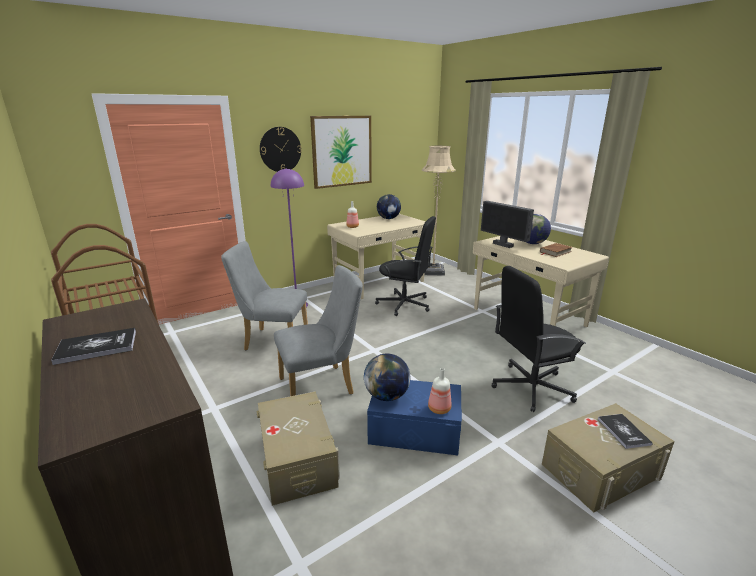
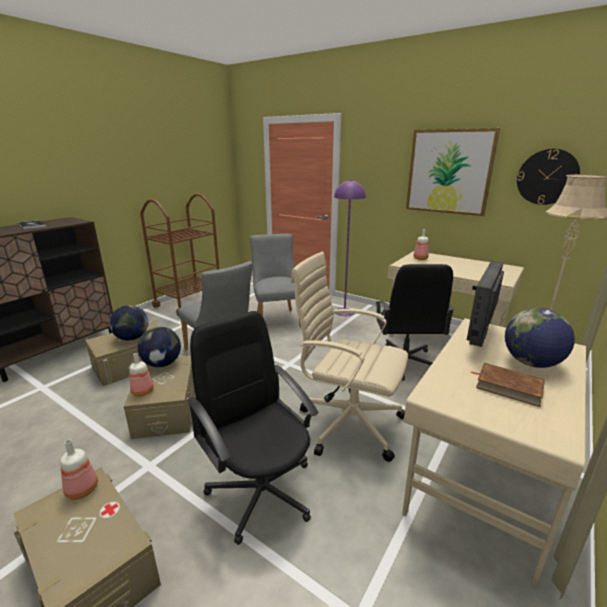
camera: 70 degrees right, 0 degrees up
(280, 149) = (378, 164): wall clock -> wall clock (547, 177)
(388, 218) = (485, 266): globe -> globe (132, 338)
(414, 429) = (167, 408): blue storage box -> beige storage box
(469, 342) = (348, 422): none -> beige office chair
(575, 437) = (82, 490): none -> bottle
(623, 431) = (82, 544): book -> none

